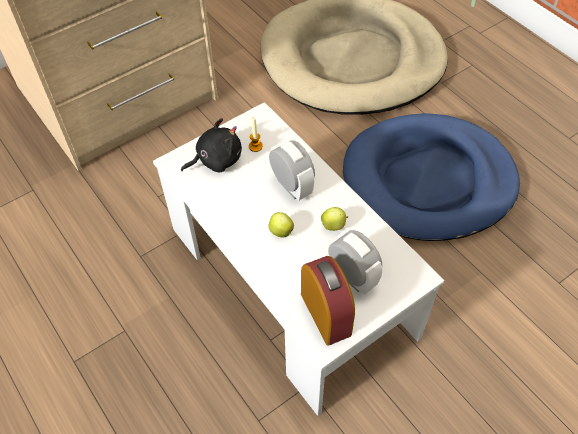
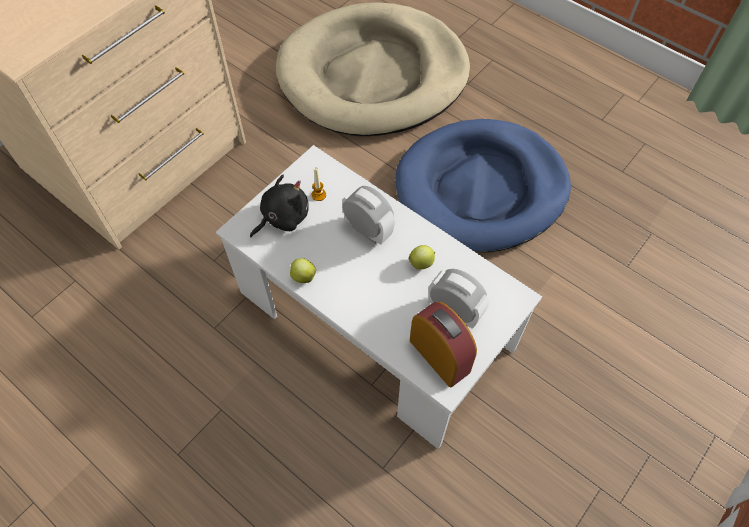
camera: 15 degrees left, 5 degrees up
(280, 231) = (370, 280): apple -> apple (303, 276)

